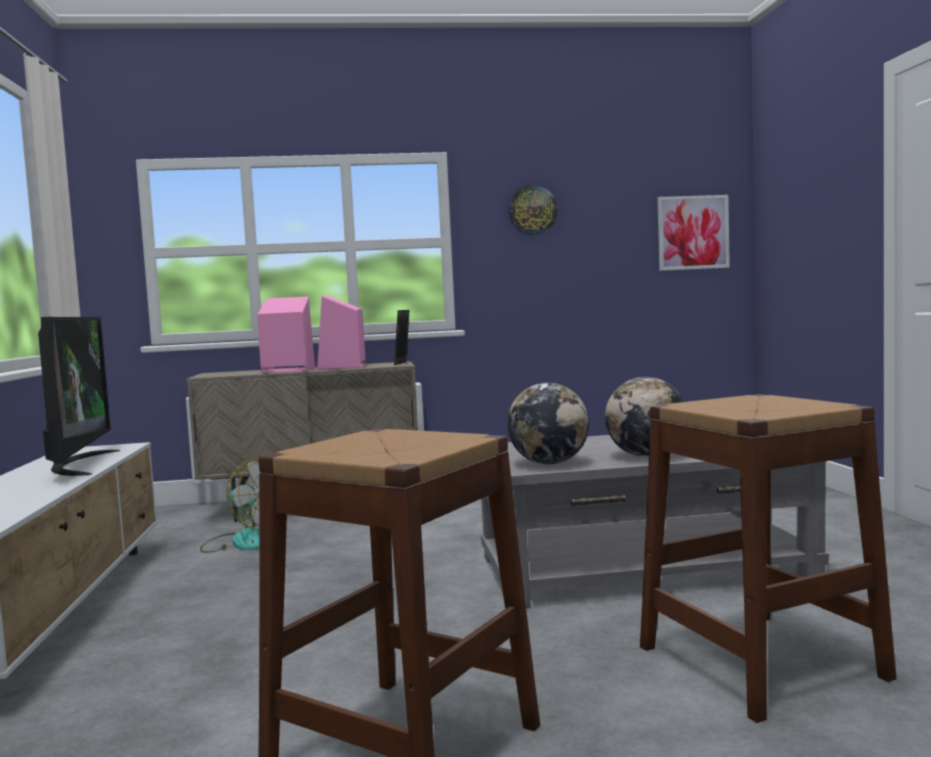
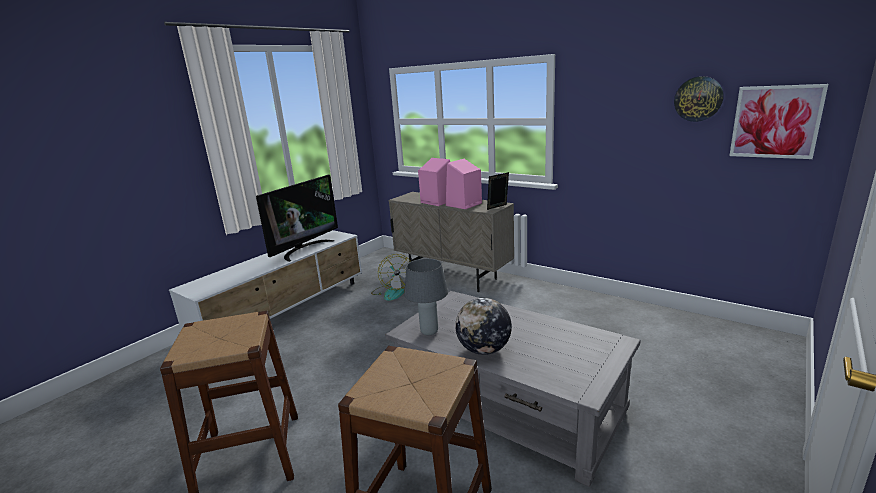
camera: 45 degrees right, 15 degrees up
(532, 210) = (616, 98): wall clock -> wall clock (698, 99)
(549, 463) = (429, 332): globe -> grey table lamp

